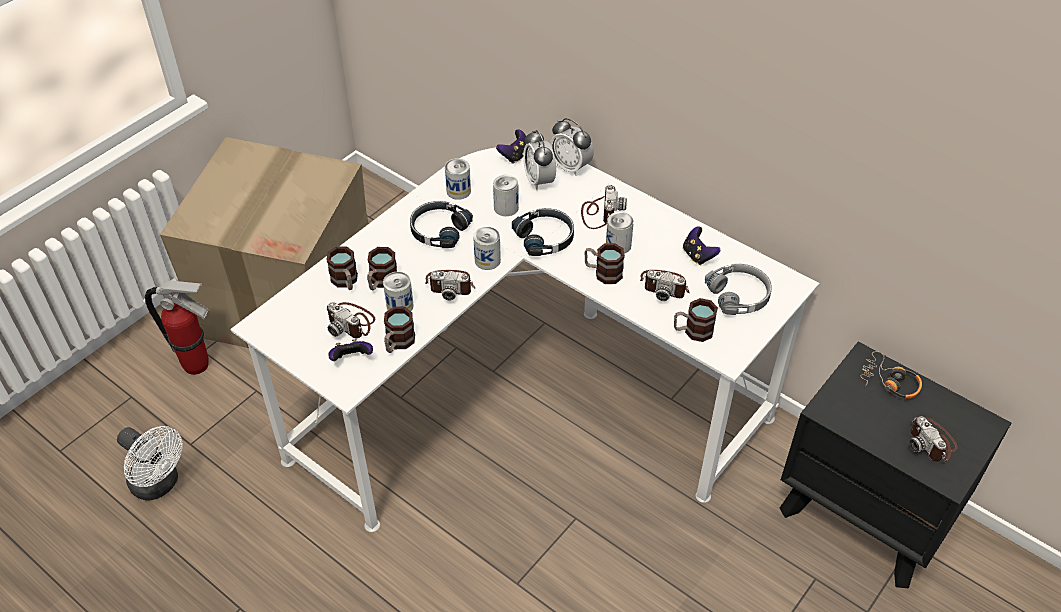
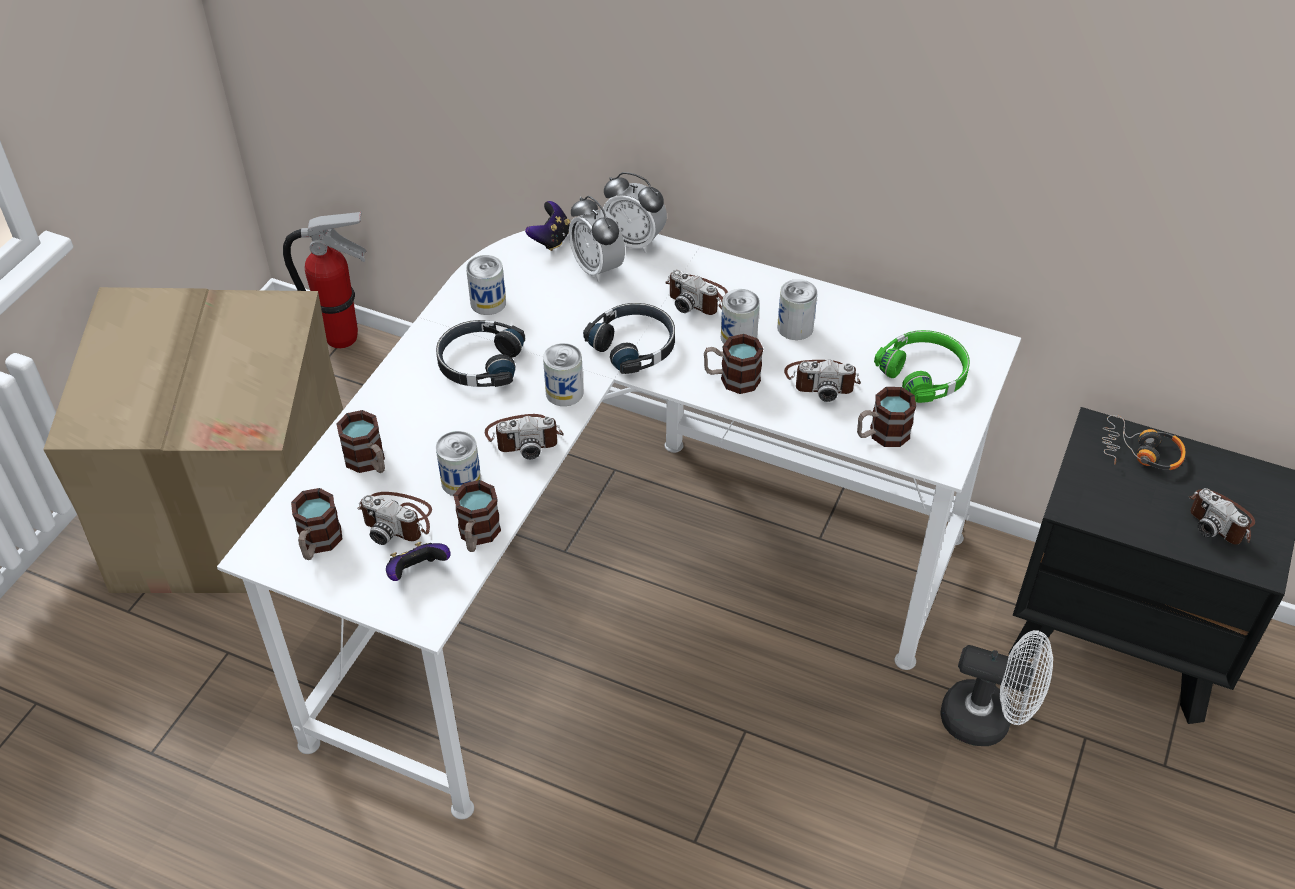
camera: 15 degrees left, 0 degrees up
(160, 484) = (122, 824): white fan -> white fan (988, 720)
(197, 365) = (126, 634): fire extinguisher -> fire extinguisher (343, 338)
(381, 282) = (421, 453): mug -> mug (318, 544)
(506, 207) = (564, 314): can -> can (795, 327)
(600, 213) = (698, 297): camera -> camera turned 135 degrees clockwise
(698, 256) = (850, 331): game controller -> none
(739, 295) = (924, 374): grey headphones -> green headphones

